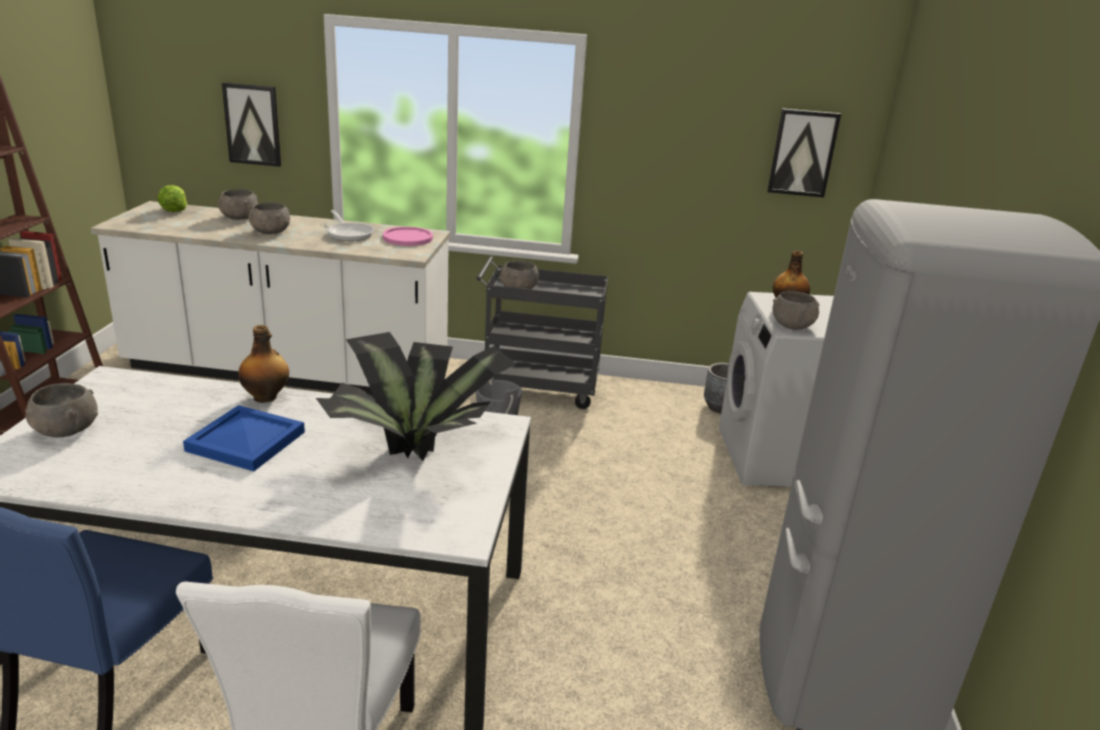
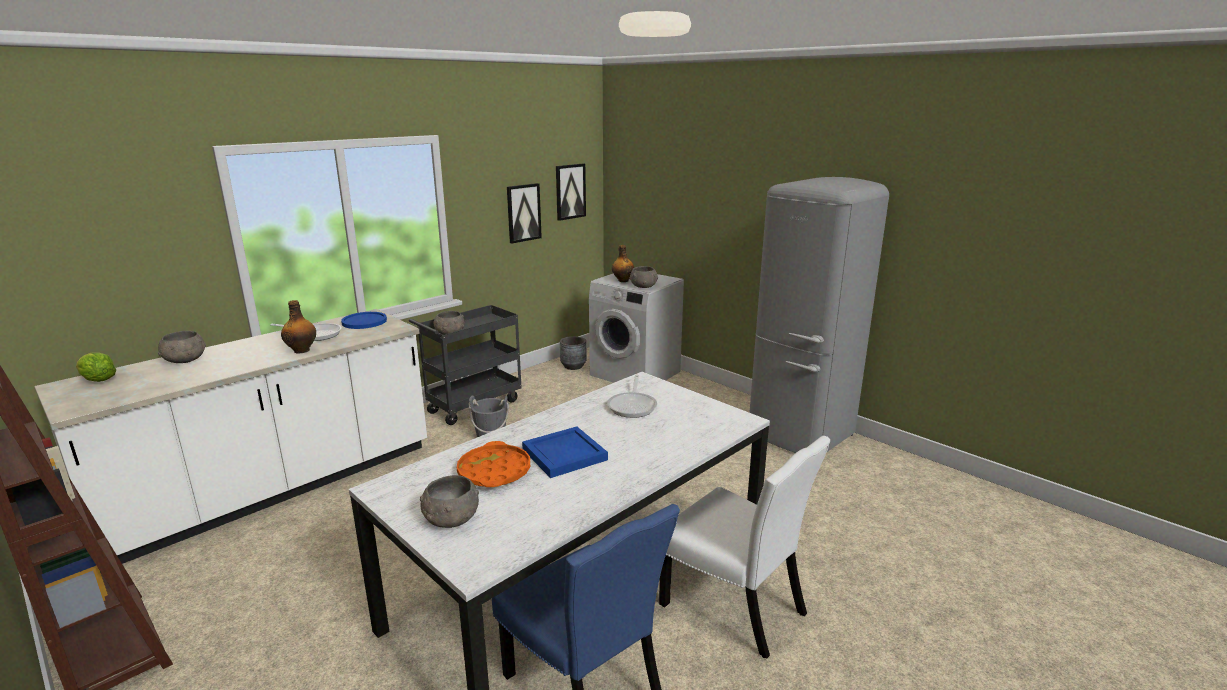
camera: 50 degrees left, 5 degrees down
(177, 417) = (494, 472): none -> orange tray
(253, 124) = (145, 268): picture -> picture (523, 213)
(266, 397) = (509, 435): bottle -> bottle (302, 350)
(270, 232) = (249, 357): grey bowl -> none
(408, 238) = (364, 321): pink plate -> blue plate
(416, 442) = (633, 406): potted plant -> frying pan

